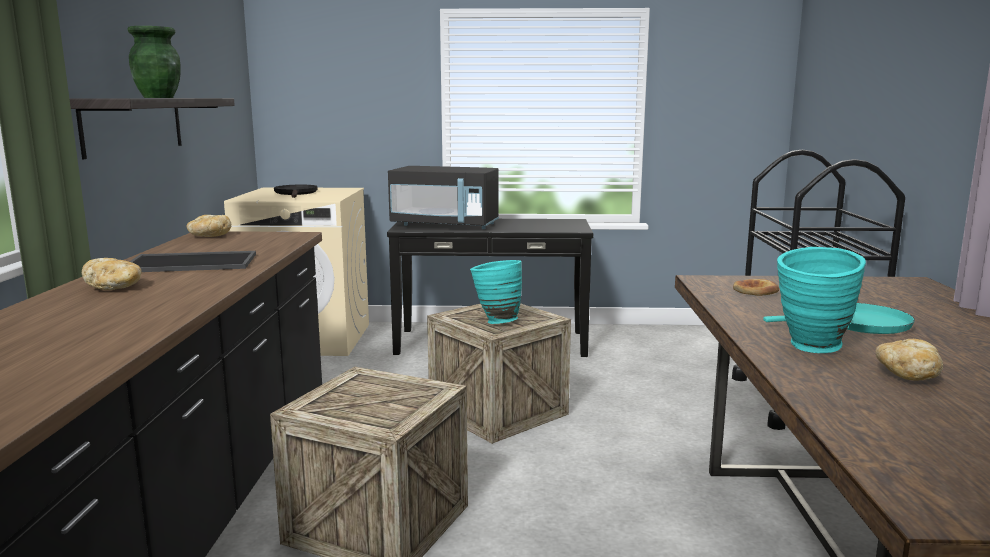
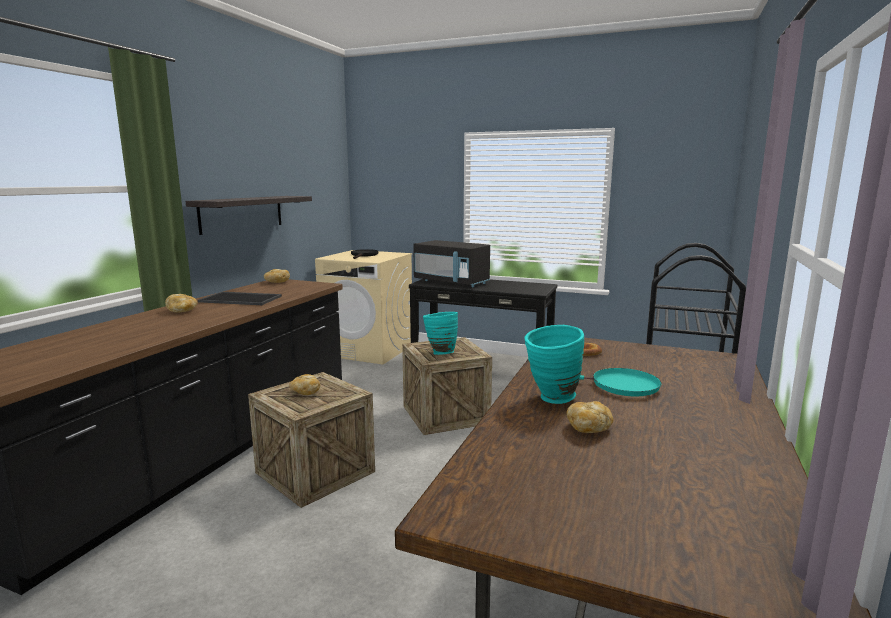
camera: 20 degrees right, 0 degrees up
(159, 97) = (252, 198): green vase -> none
(363, 398) = (305, 392): none -> bread

